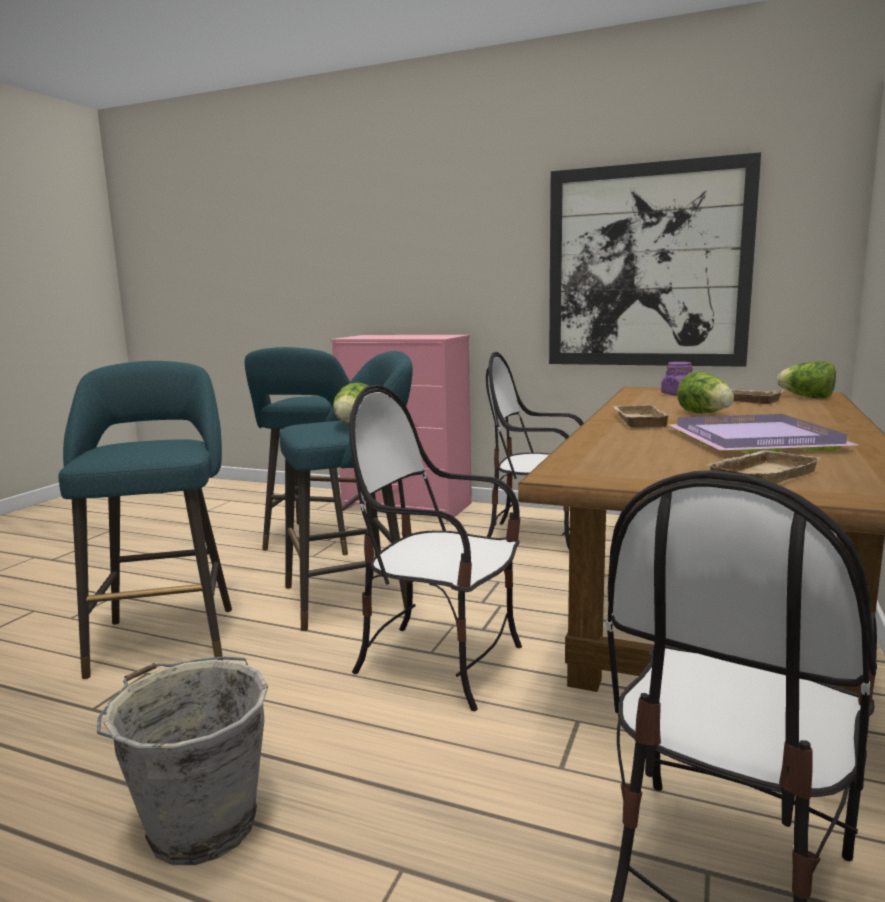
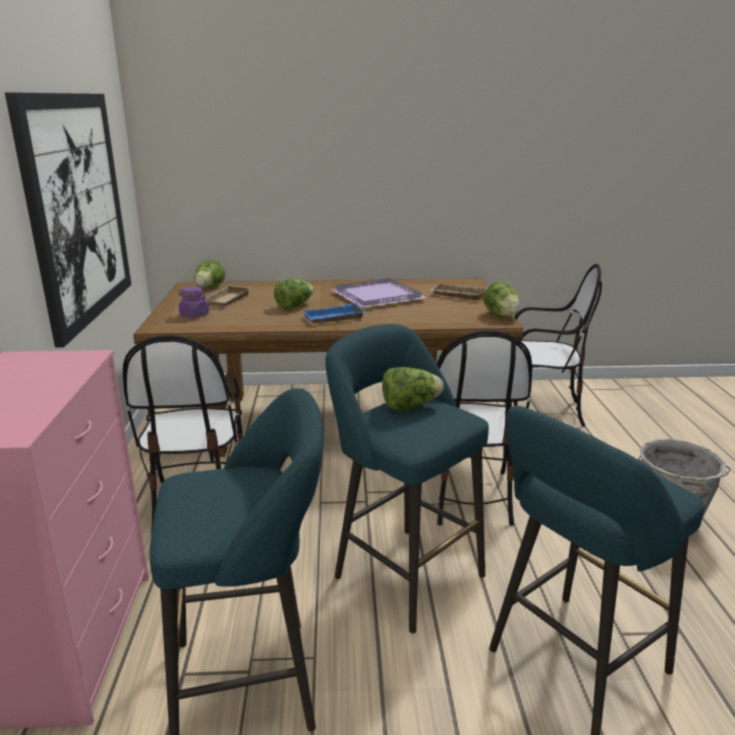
camera: 115 degrees left, 10 degrees up
(600, 481) = (501, 315): none -> lettuce
(637, 421) = (333, 318): beige tray -> blue tray

